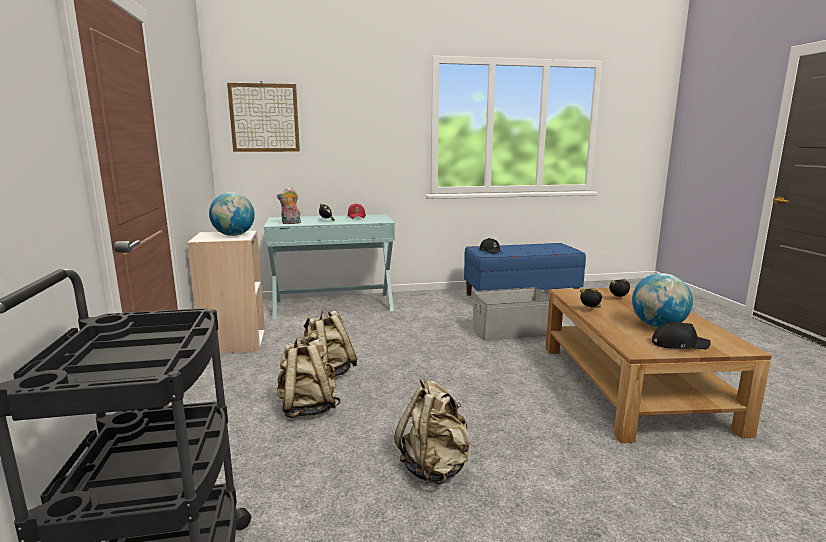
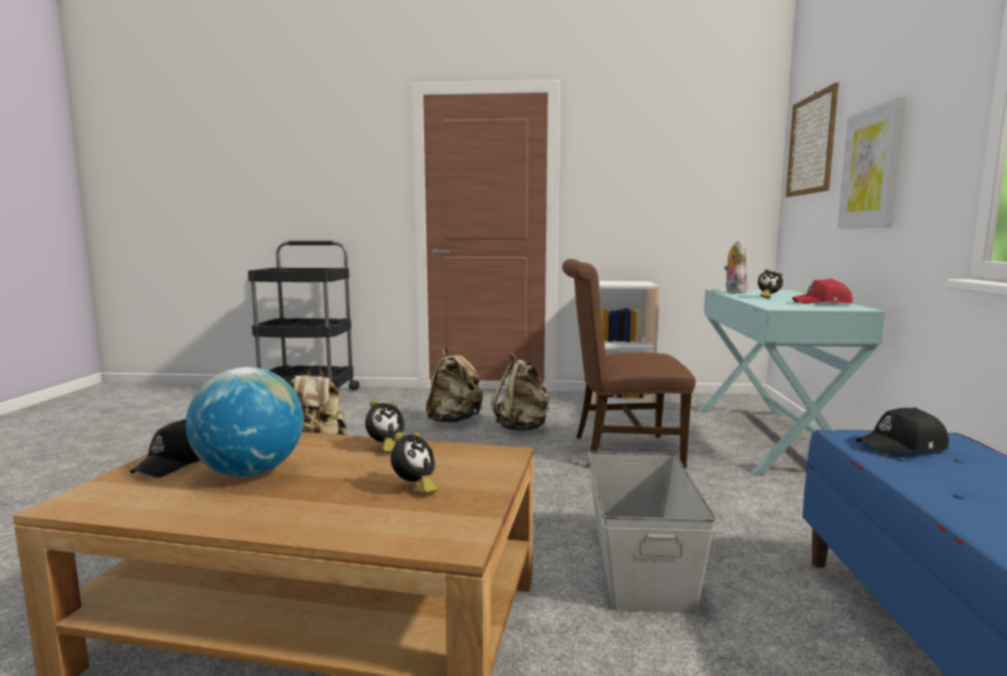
camera: 105 degrees right, 5 degrees down
(234, 235) = (625, 283): globe -> none
(347, 143) = (871, 168): none -> picture
(371, 339) = (618, 451): none -> brown chair

